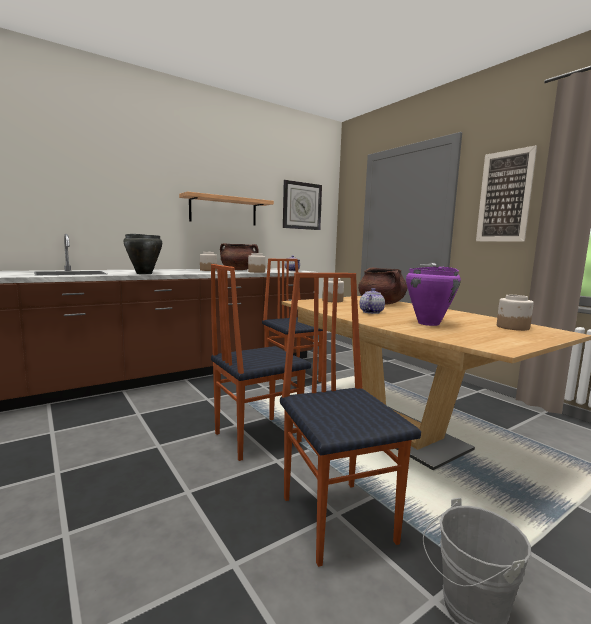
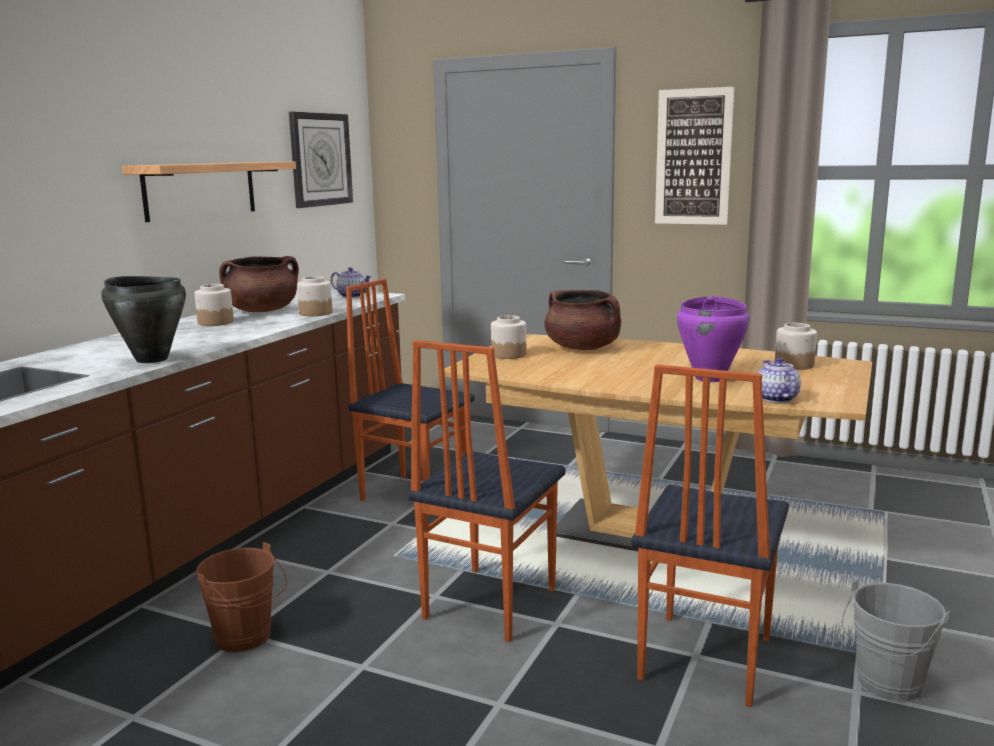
camera: 30 degrees left, 5 degrees up
(135, 416) = (247, 639): none -> brown bucket
(338, 518) = (702, 658): chair -> chair turned 105 degrees counterclockwise
(371, 312) = (608, 370): teapot -> teapot (775, 398)

